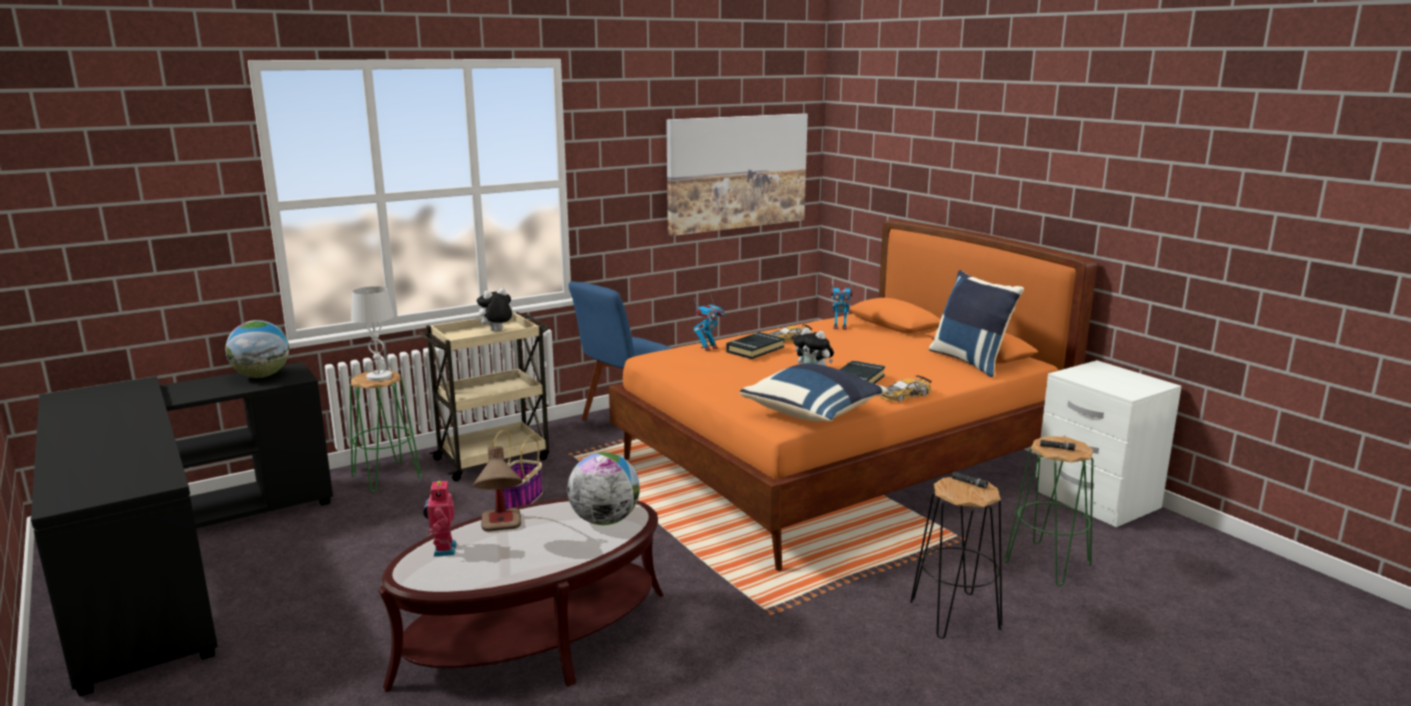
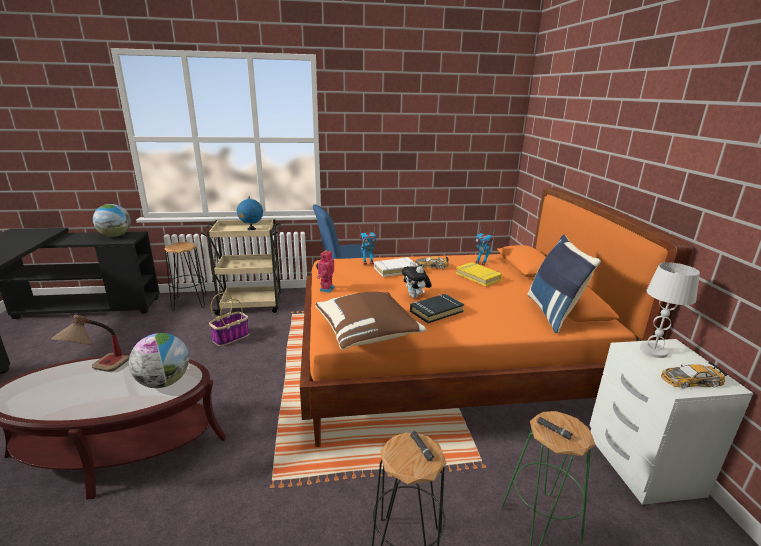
camera: 25 degrees right, 5 degrees up
(379, 377) = (181, 246): white table lamp -> white table lamp (653, 351)
(387, 476) = (190, 303): green stool -> black stool
(443, 550) = (52, 376): toy robot -> toy robot (326, 289)
(496, 331) = (251, 229): plush toy -> globe
(737, 172) = (449, 143): picture -> none
(755, 349) = (395, 269): black book -> white book
(814, 413) = (368, 334): blue pillow -> brown pillow
(856, 341) = (478, 277): none -> yellow book
(904, 395) = (459, 334): toy car -> toy car (690, 380)

